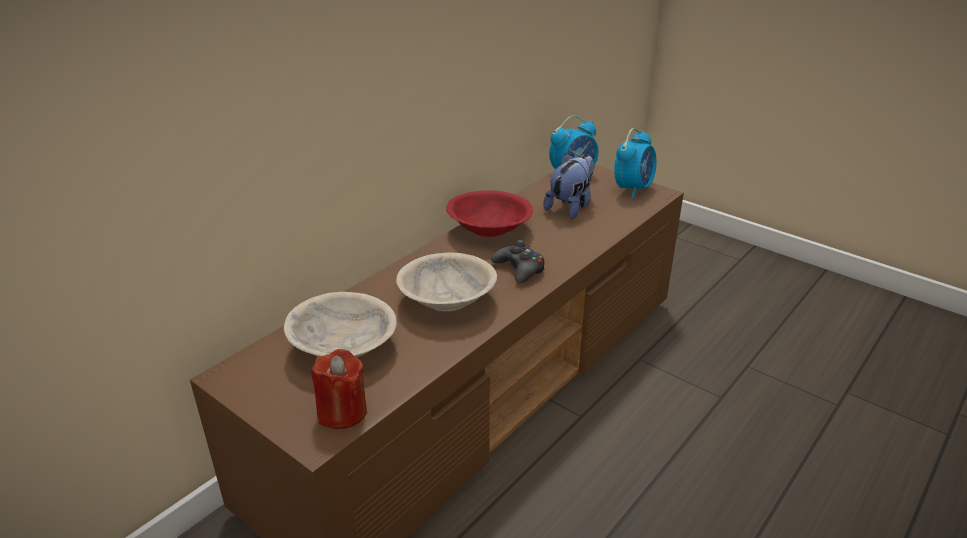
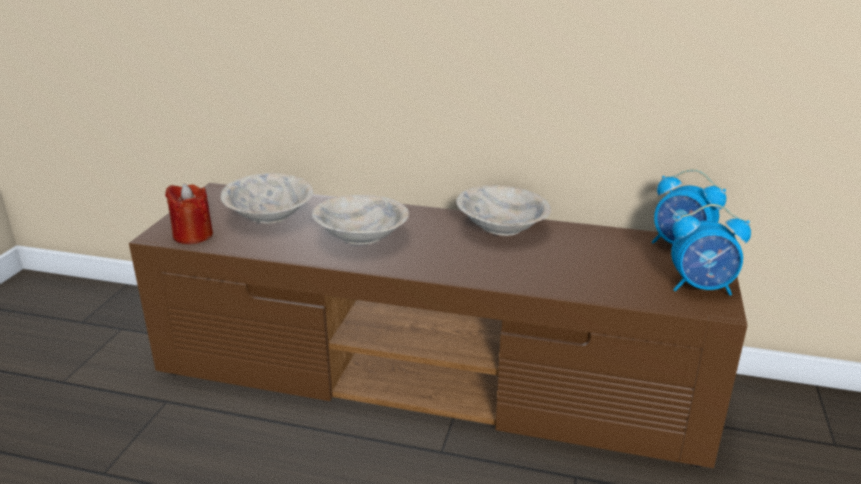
camera: 65 degrees right, 5 degrees down
(489, 230) = (501, 228): red bowl -> beige bowl
(519, 269) = (444, 257): black game controller -> none
(570, 206) = (603, 258): plush toy -> none

